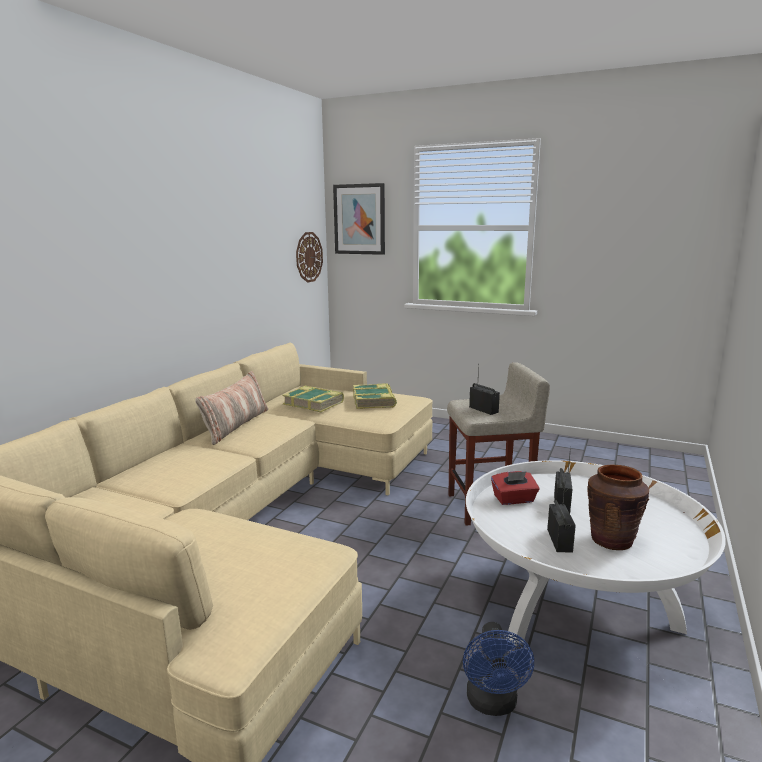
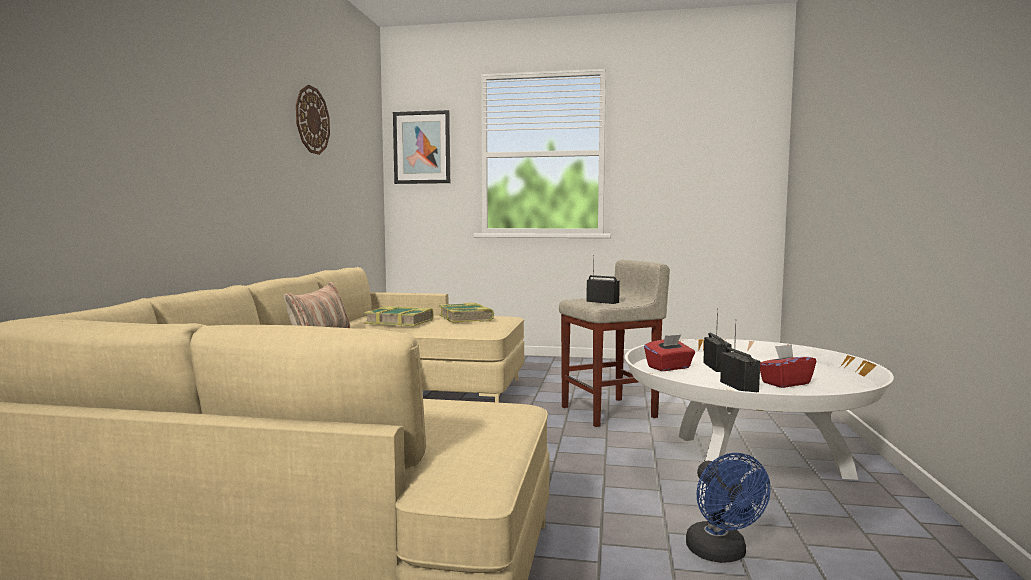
camera: 15 degrees left, 10 degrees down
(309, 257) = (369, 183): wall clock -> wall clock (312, 120)
(611, 540) = (785, 383): brown vase -> red tissue box

